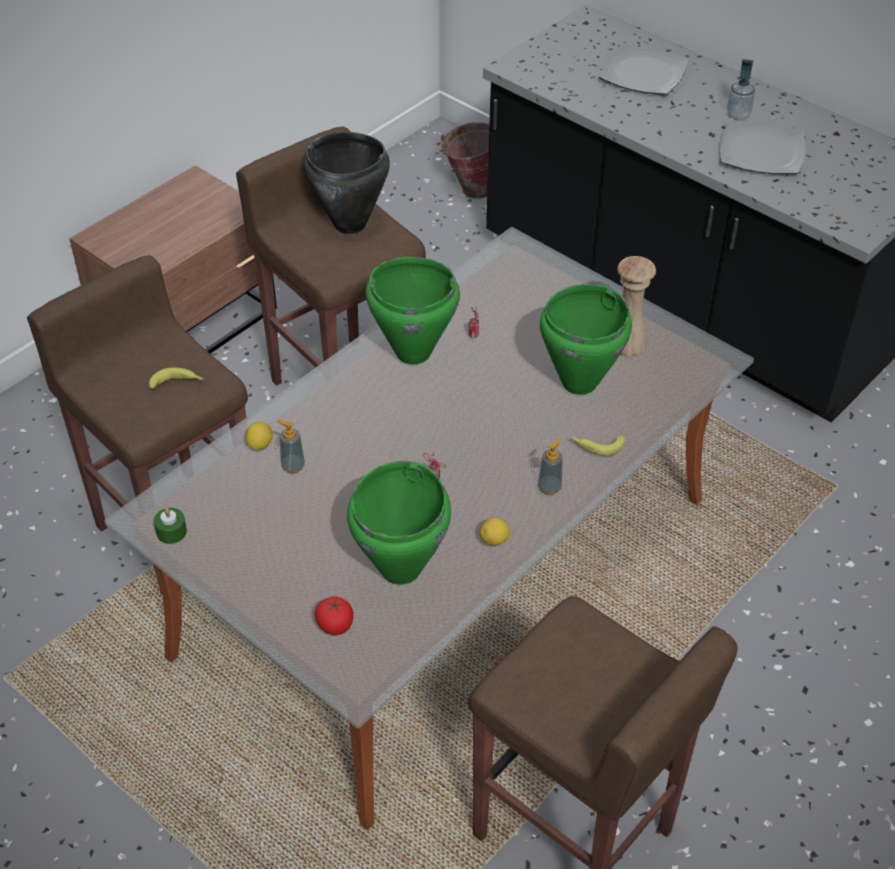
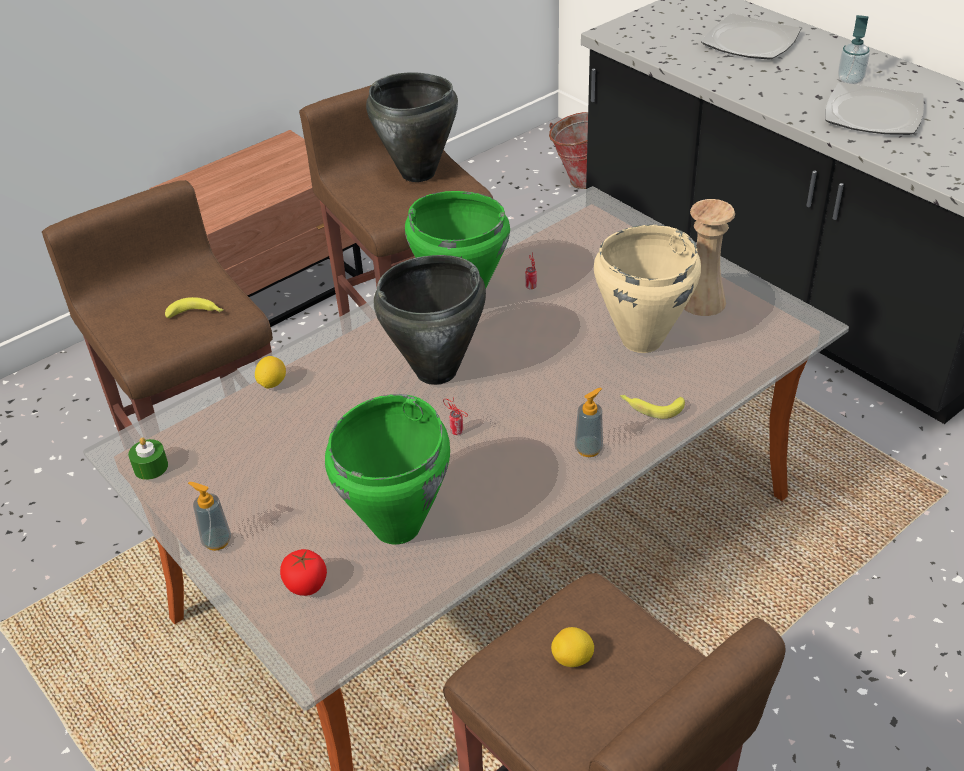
camera: 10 degrees right, 5 degrees down
(293, 466) = (302, 407): soap dispenser -> soap dispenser (217, 541)
(406, 424) = (437, 371): none -> black cooking pot
(494, 540) = (513, 503): lemon -> lemon (572, 659)
(578, 382) = (640, 340): green cooking pot -> beige cooking pot

